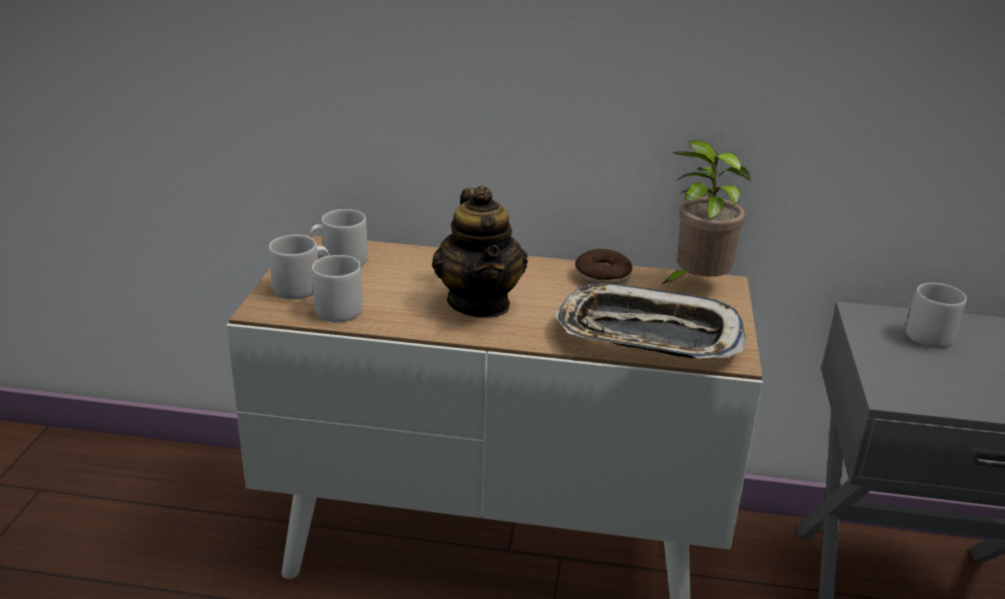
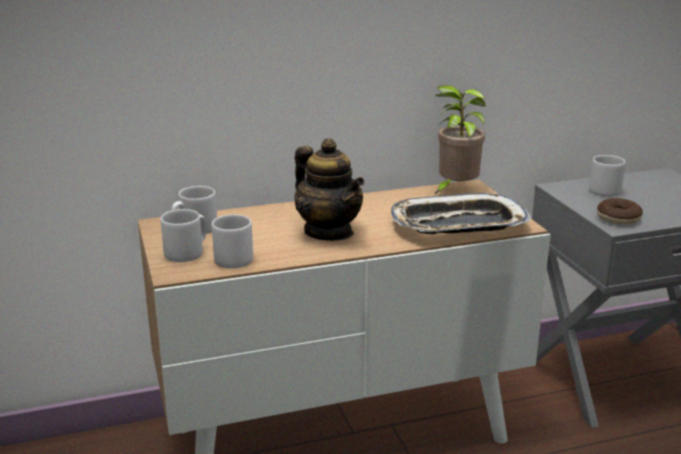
camera: 25 degrees left, 5 degrees down
(602, 276) = (391, 198): donut -> donut (618, 218)

